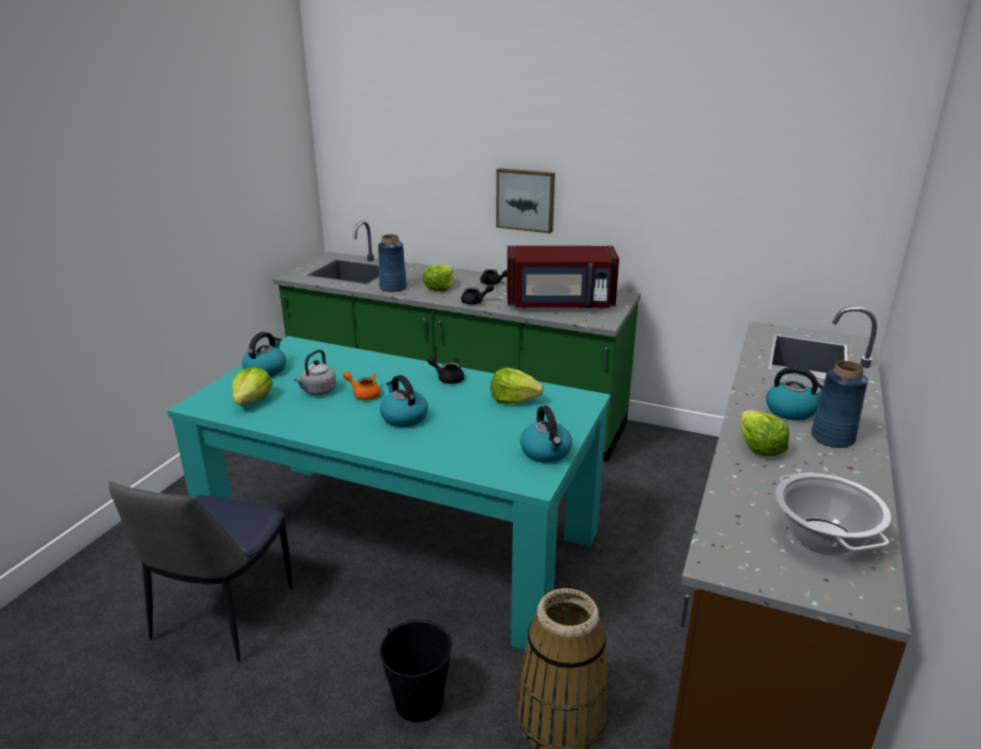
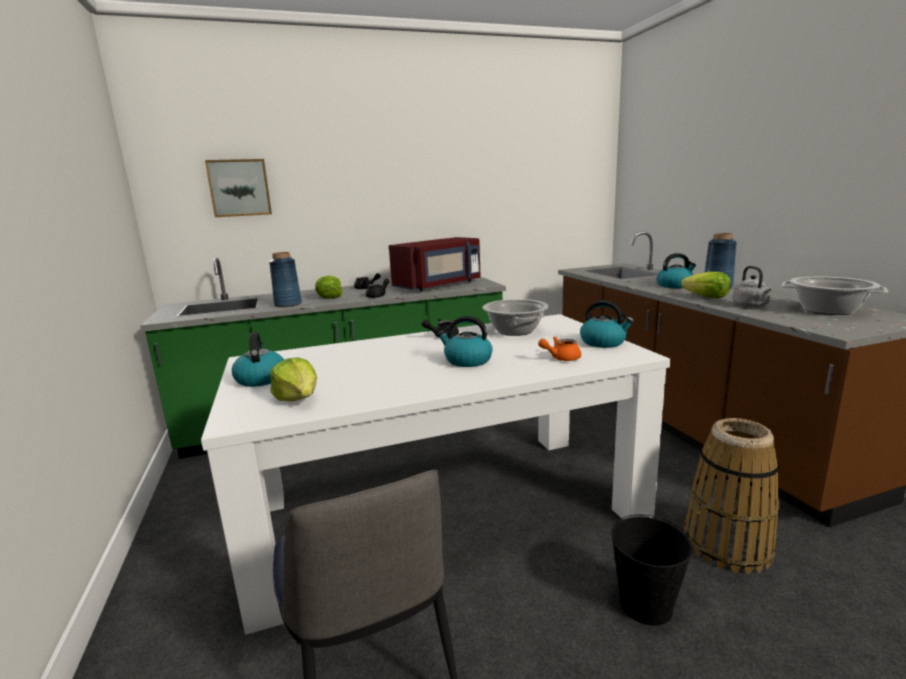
camera: 40 degrees left, 10 degrees down
(318, 391) = (352, 373): grey kettle -> grey kettle (751, 306)
(364, 394) = (399, 361): orange teapot -> orange teapot (561, 358)
(402, 540) = (443, 509): turquoise dining table -> white dining table
(514, 399) = (514, 331): lettuce -> cooking pot
(526, 200) = (372, 216): picture -> picture (239, 188)

